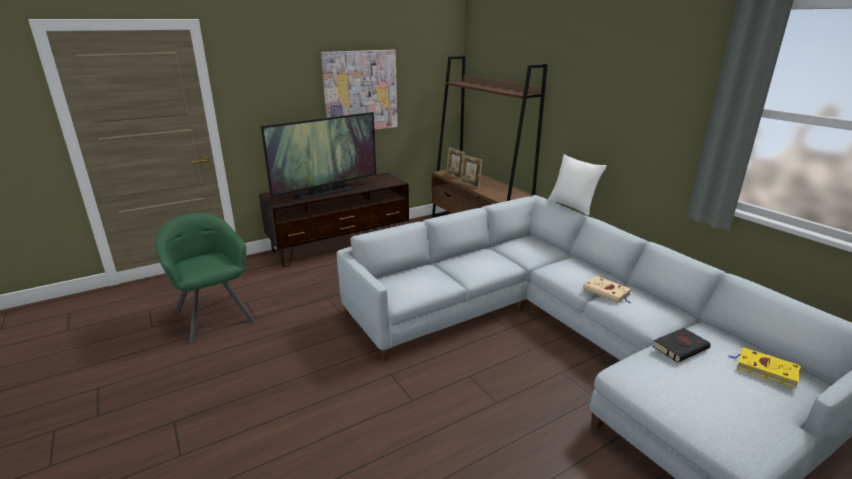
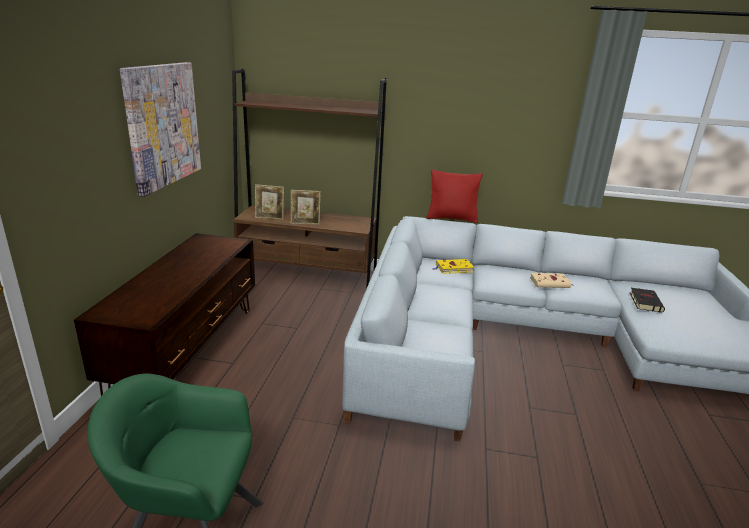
camera: 50 degrees left, 0 degrees up
(326, 192) = (178, 281): television -> none
(572, 206) = (451, 218): white pillow -> red pillow
(764, 369) = (687, 295): yellow book -> yellow book (453, 269)

